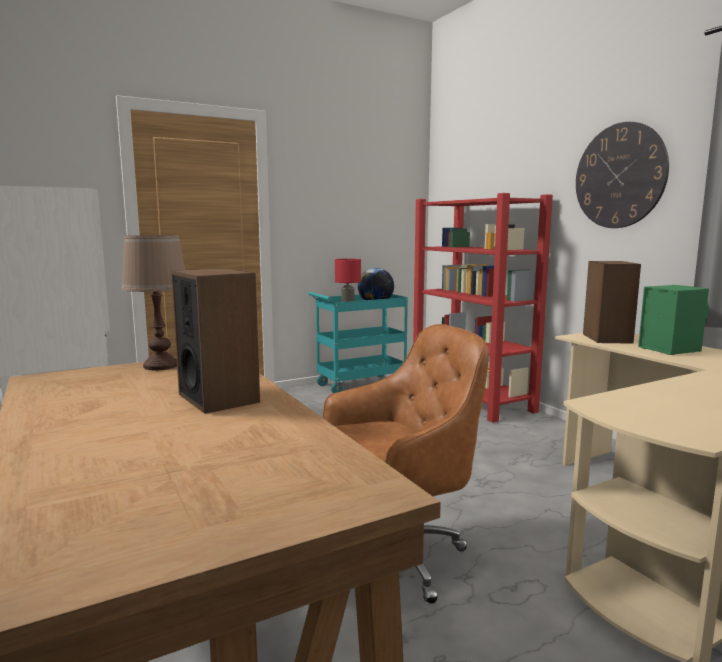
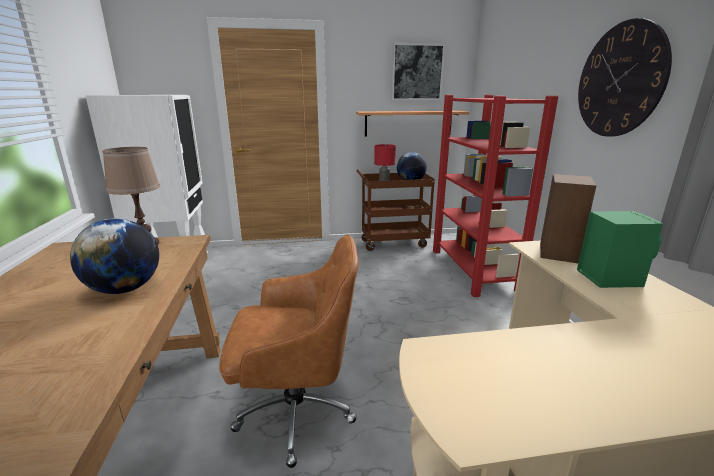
camera: 20 degrees right, 10 degrees up
(219, 398) = (125, 289): speaker -> globe
(358, 385) = (392, 244): turquoise cart -> brown cart
(365, 234) = (408, 123): none -> shelf
(371, 176) = (417, 72): none -> picture

